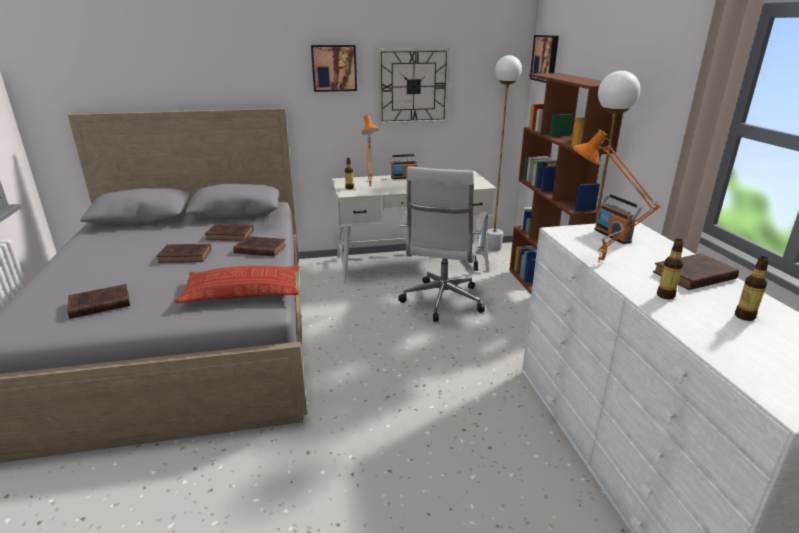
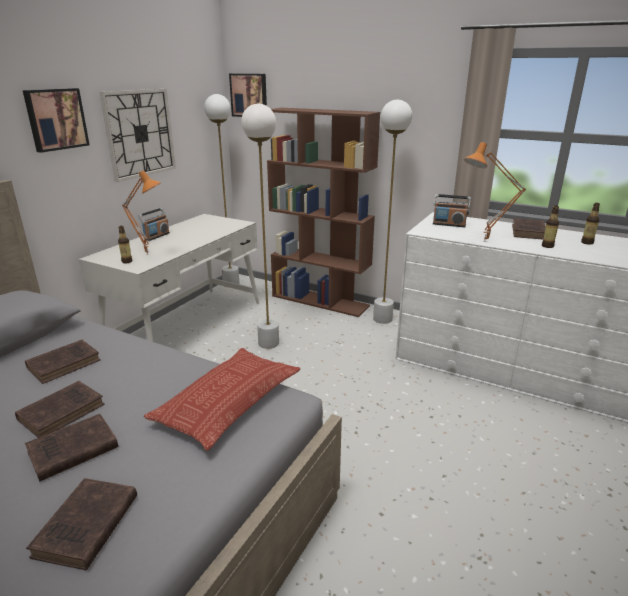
camera: 50 degrees left, 0 degrees up
(259, 249) = (140, 359): brown book -> brown book (71, 451)
(441, 303) = (268, 343): white office chair -> white floor lamp

